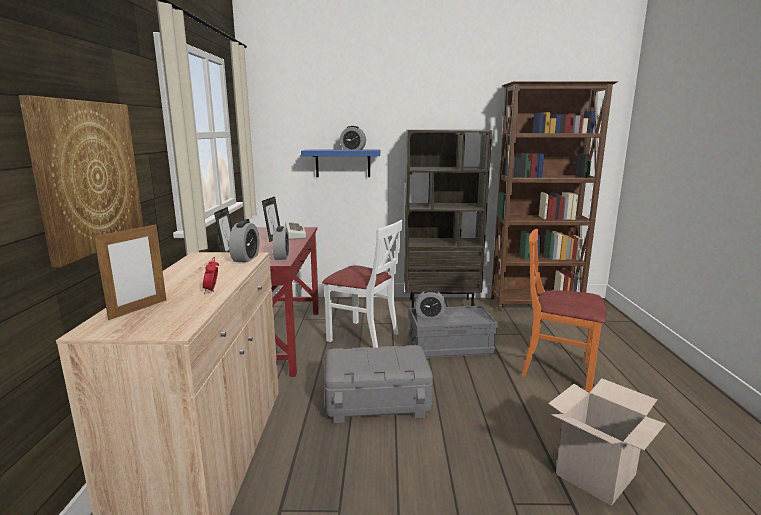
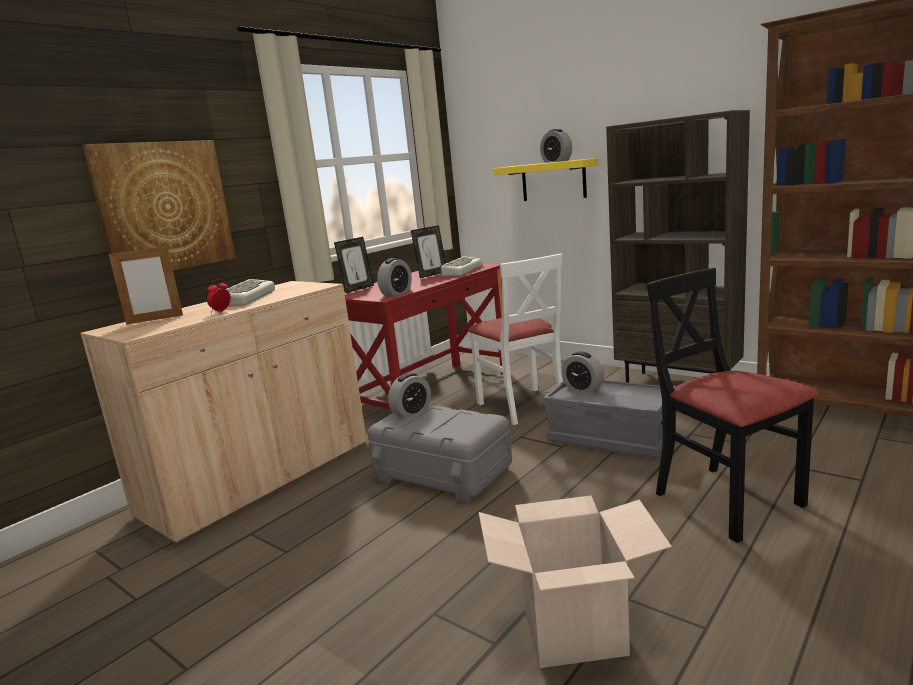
camera: 40 degrees right, 0 degrees up
(198, 274) = (247, 298): none -> keyboard
(246, 258) = (311, 288): alarm clock -> alarm clock (411, 412)
(343, 163) = (553, 180): blue shelf -> yellow shelf
(557, 369) = (727, 500): orange chair -> black chair

